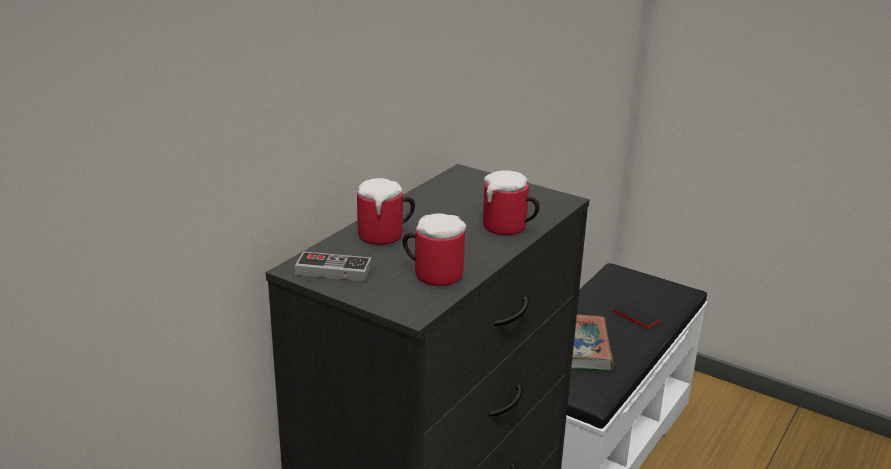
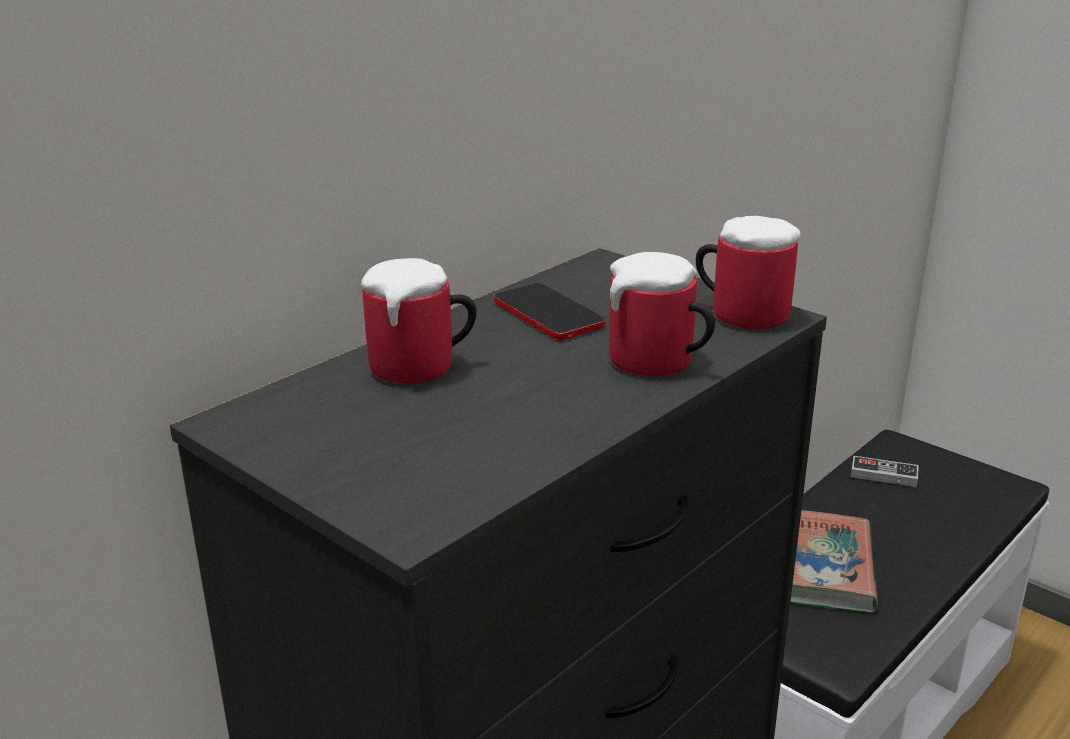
camera: 10 degrees right, 0 degrees up
(333, 270) = (294, 429): game controller -> game controller (884, 475)
(433, 273) = (481, 445): mug -> mug (741, 312)
(636, 316) = (924, 520): phone -> phone (548, 314)

